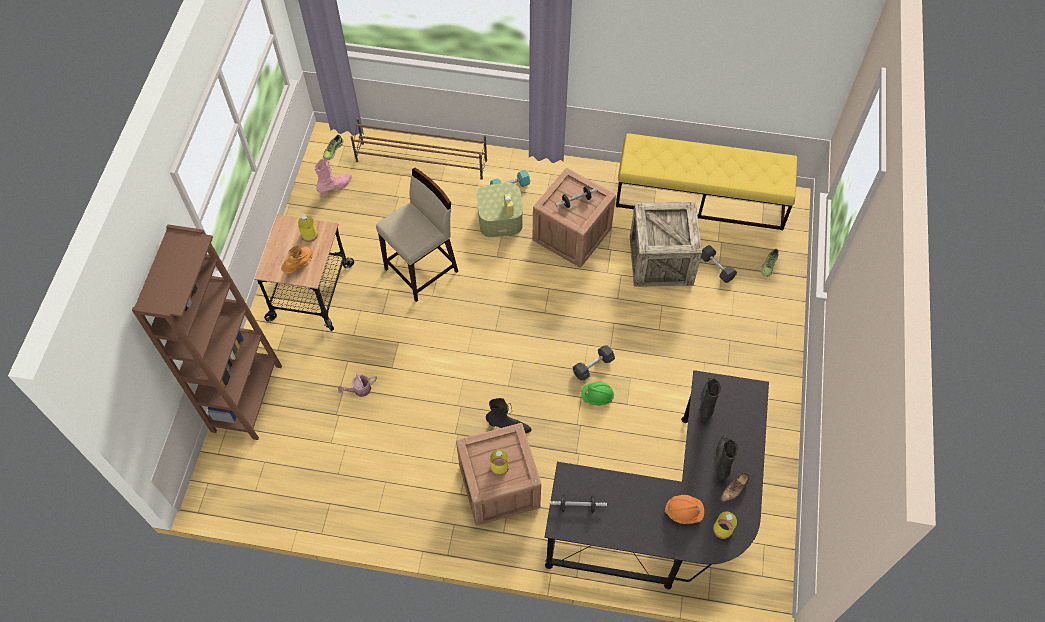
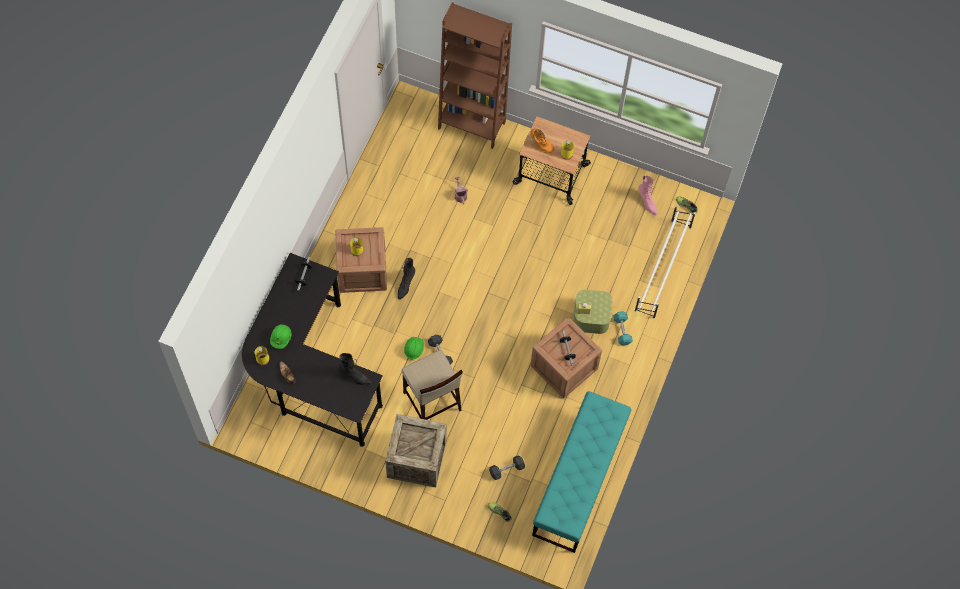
camera: 100 degrees right, 5 degrees up
(422, 161) = (662, 269): brown shoe rack -> white shoe rack
(422, 270) = (554, 252): beige stool -> beige stool (432, 402)
(661, 261) = (523, 428): crate -> crate (416, 459)
(684, 512) = (281, 338): orange hard hat -> green hard hat
(701, 198) = (579, 479): yellow bench -> turquoise bench
(722, 460) = (309, 373): black boot -> none

